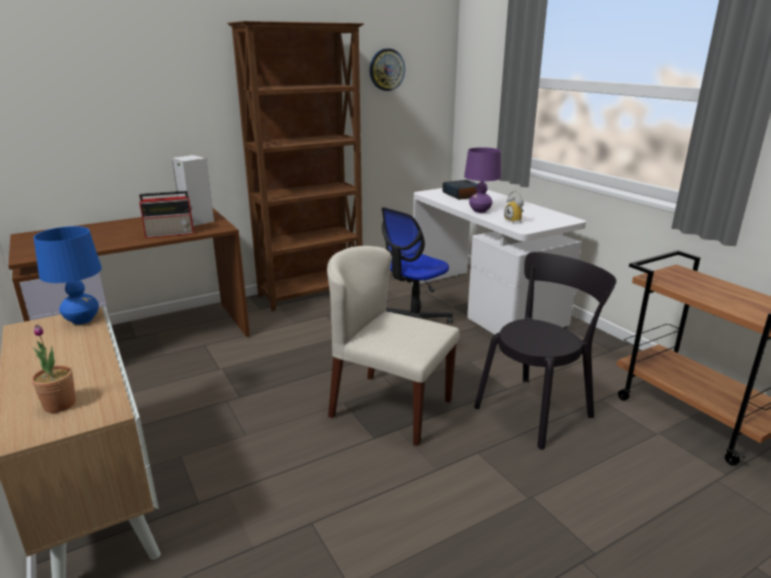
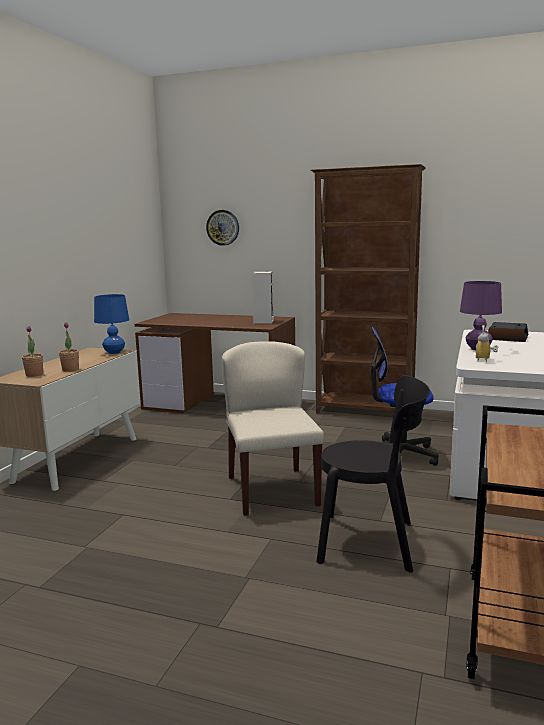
camera: 50 degrees right, 10 degrees down
(98, 371) = (70, 369): none -> potted plant
(171, 233) = (233, 324): radio -> none
(386, 69) = (478, 208): wall clock -> wall clock (223, 227)

